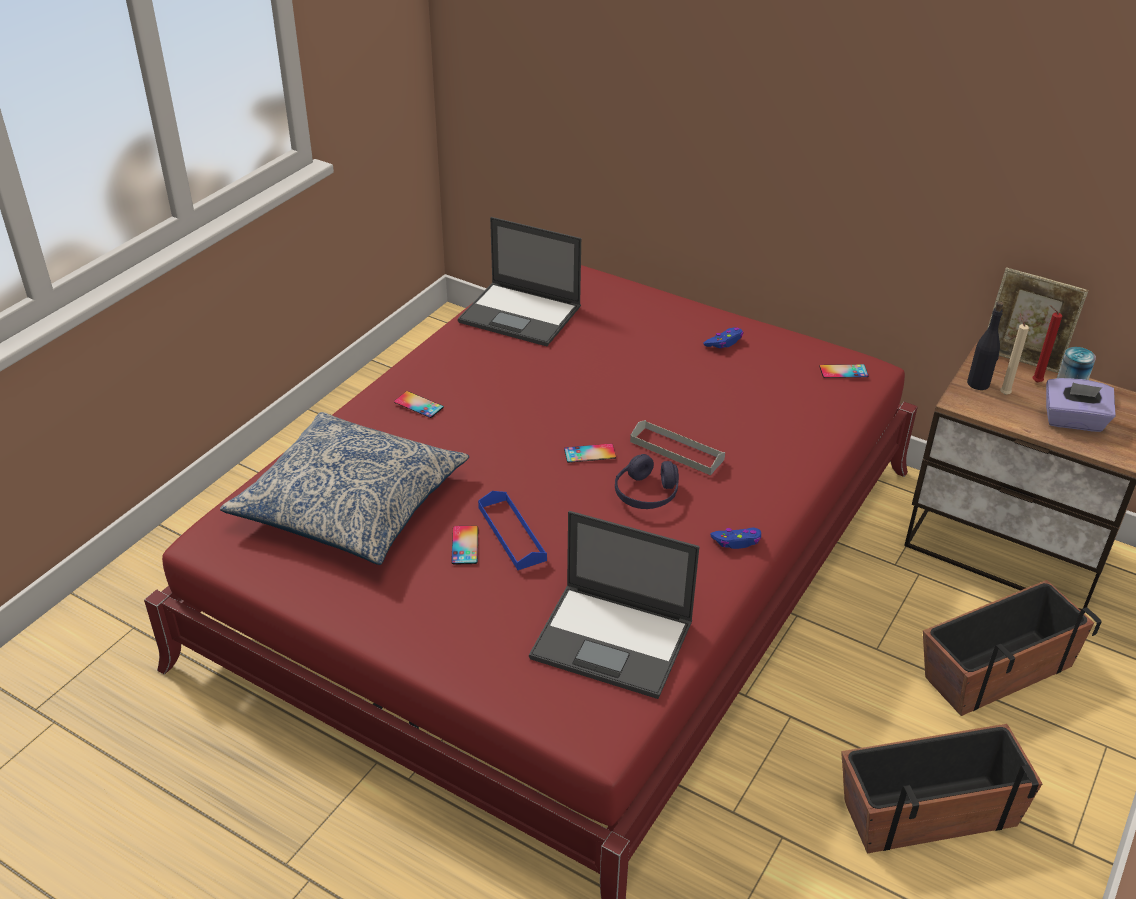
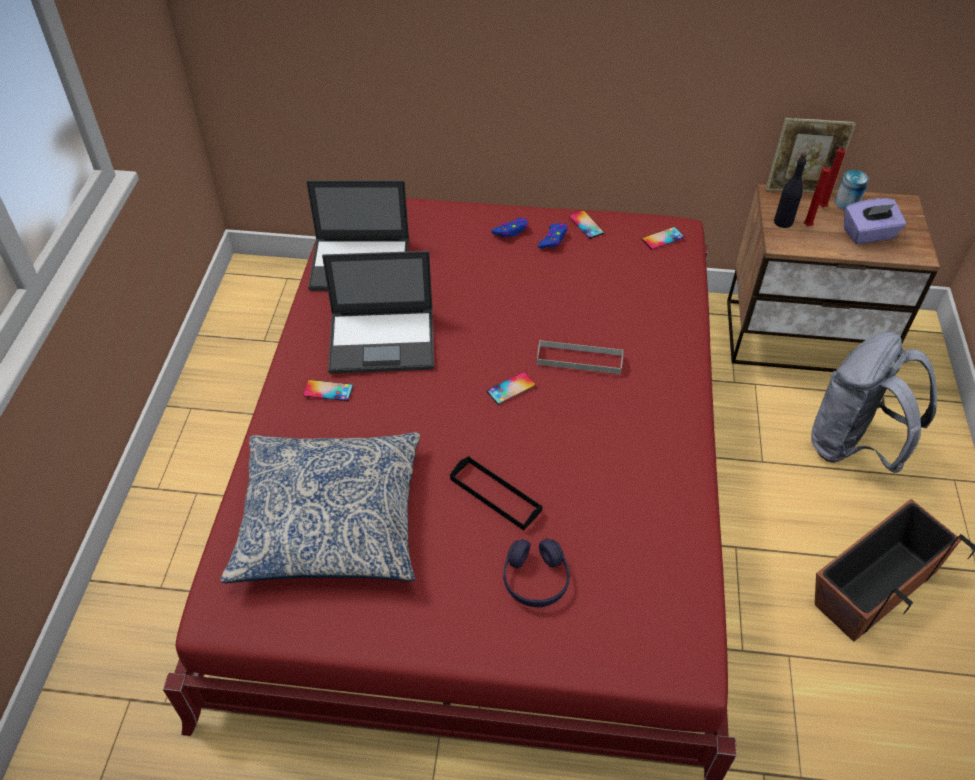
camera: 25 degrees left, 10 degrees up
(465, 545) = (462, 522): phone -> phone (586, 224)
(511, 533) = (495, 495): blue tray -> black tray
(614, 640) = (643, 567): laptop -> laptop (383, 341)
(646, 493) = (580, 411): purple headphones -> purple headphones (535, 579)
(737, 541) = (678, 430): blue game controller -> blue game controller (511, 231)
(996, 670) = (852, 446): planter -> grey backpack
(1003, 393) = (806, 225): beige candle -> red candle

